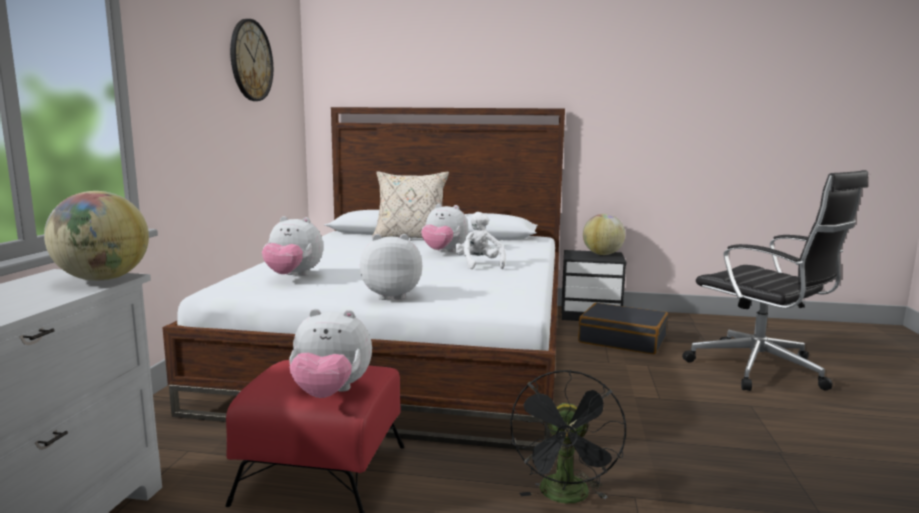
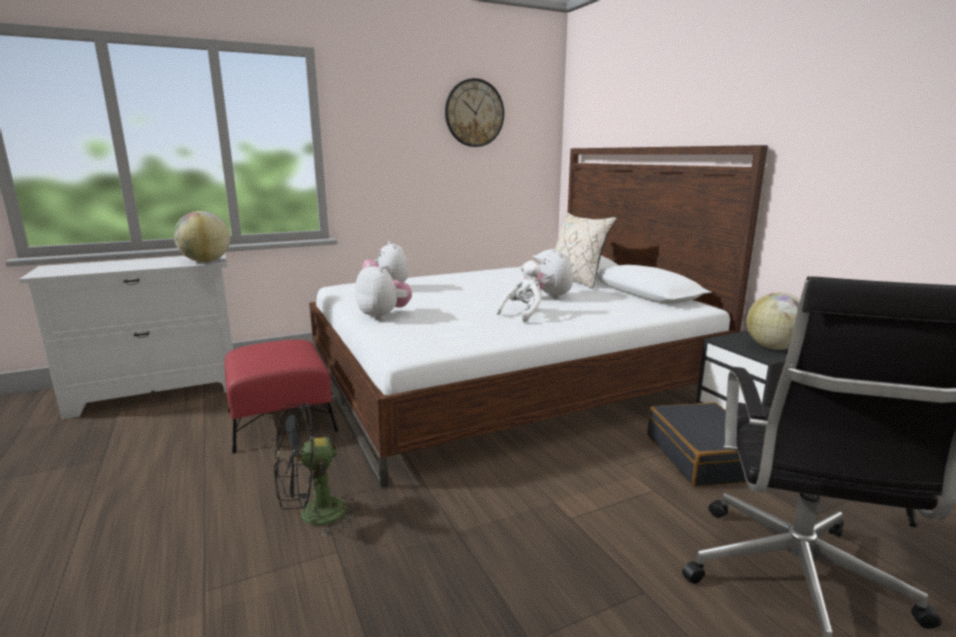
camera: 55 degrees right, 5 degrees up
(330, 393) = (248, 363): plush toy -> none

